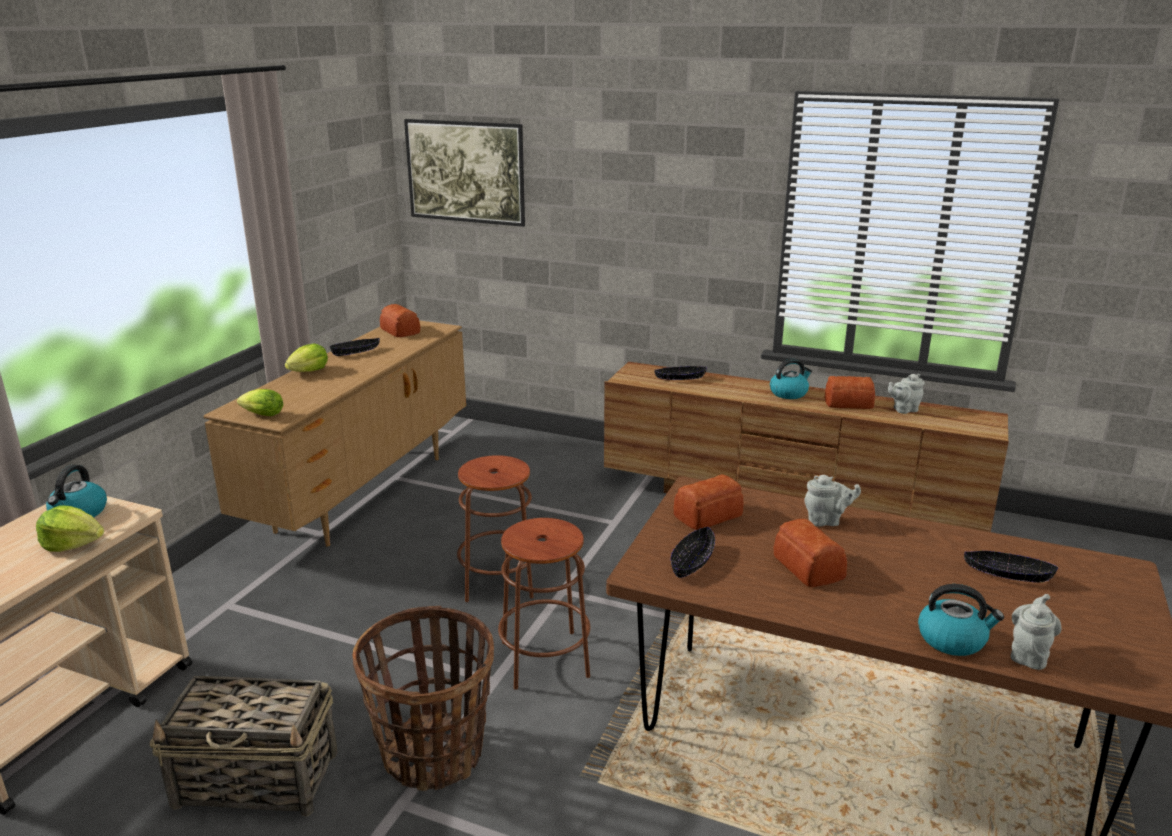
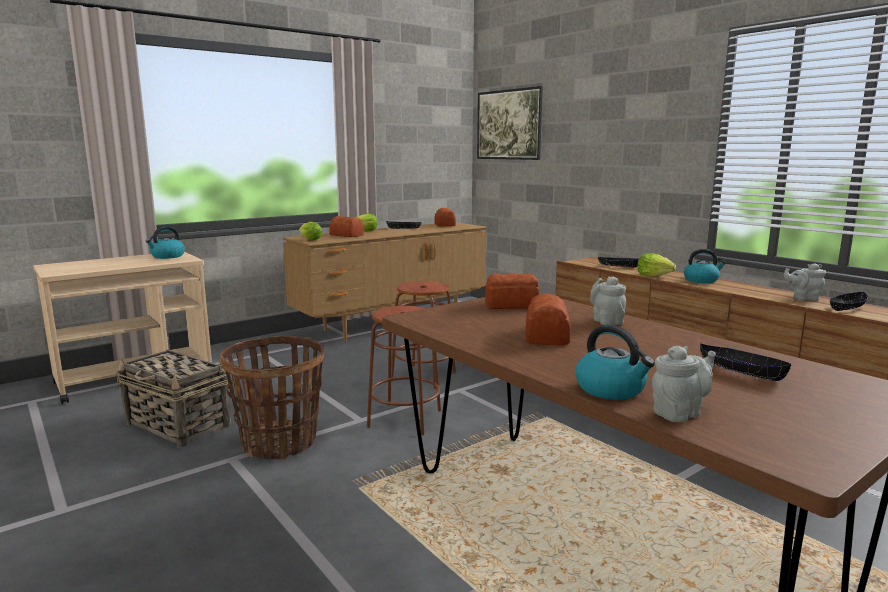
camera: 30 degrees right, 10 degrees down
(73, 544) = (145, 263): lettuce -> lettuce (654, 275)
(692, 562) = (458, 319): black bowl -> black bowl (847, 308)
(826, 521) = (606, 321): grey teapot -> grey teapot turned 135 degrees counterclockwise
(847, 403) = (750, 289): bread -> bread (346, 235)

